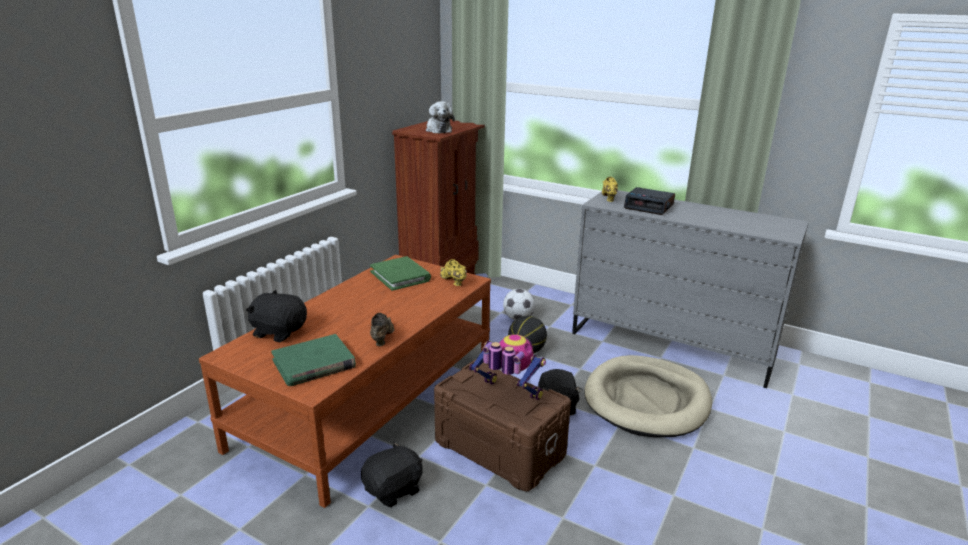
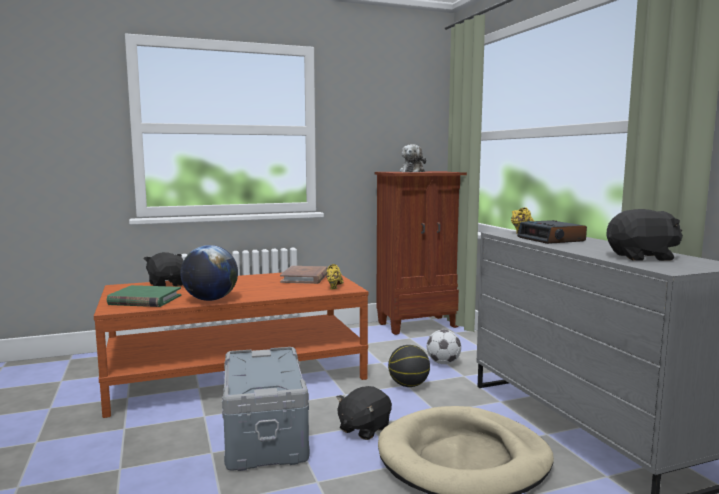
camera: 40 degrees right, 15 degrees down
(382, 338) = (210, 299): brown shoe -> globe
(394, 490) = (153, 427): black plush toy -> black plush toy (642, 257)
(400, 276) = (305, 278): green book -> brown book
(500, 447) = (266, 435): brown storage box -> grey storage box
(508, 394) = (267, 372): toy robot -> none

